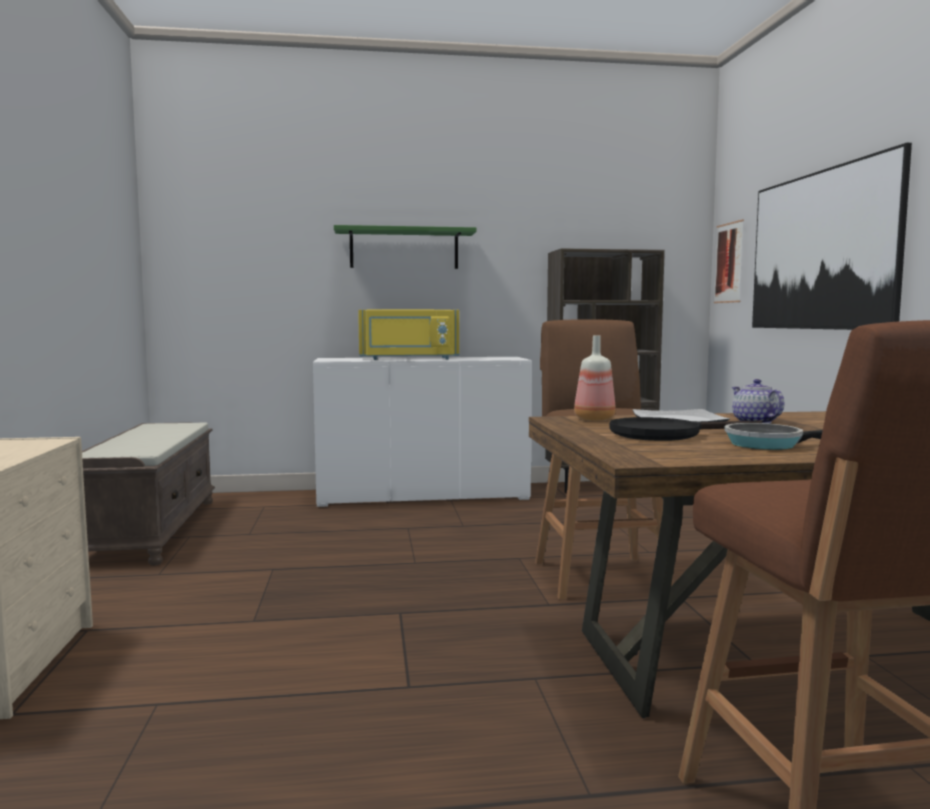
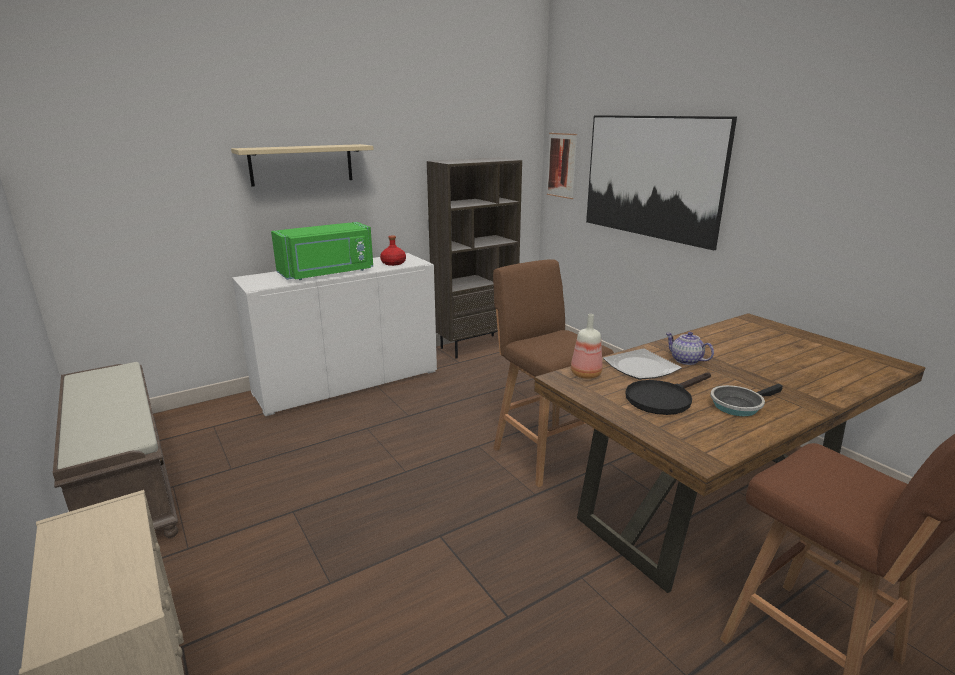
camera: 25 degrees left, 15 degrees up
(404, 249) = (301, 164): green shelf -> beige shelf
(408, 359) = (327, 273): yellow microwave -> green microwave
(488, 358) = (393, 263): none -> red bottle

